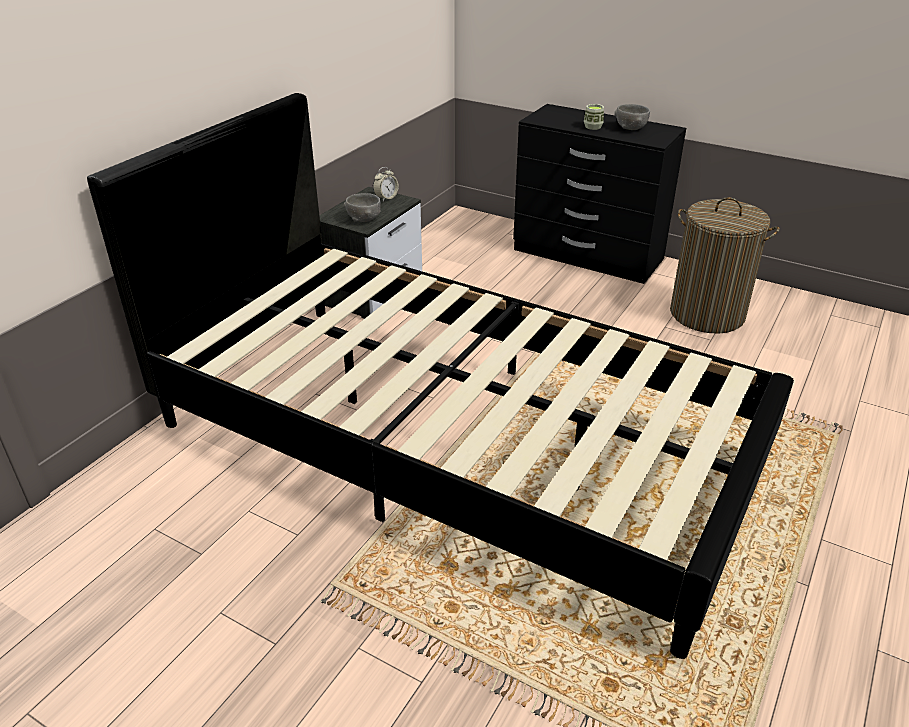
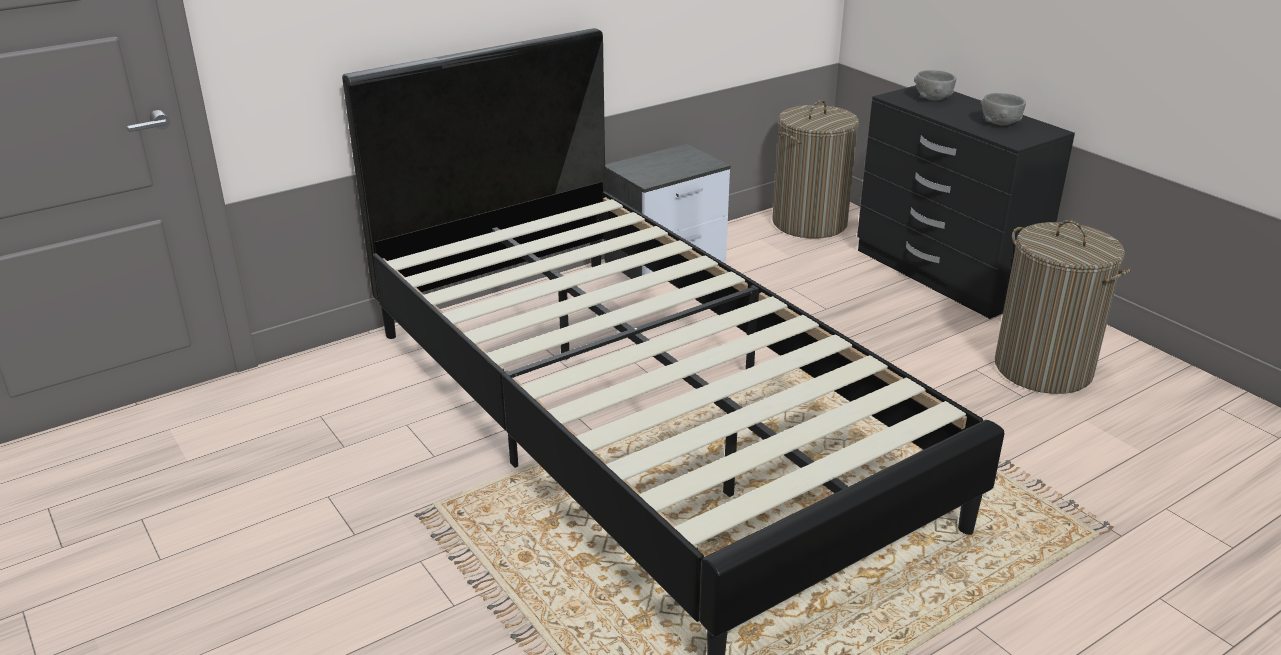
camera: 25 degrees right, 5 degrees down
(364, 219) = (653, 174): grey bowl -> grey bowl (933, 98)
(386, 198) = (694, 157): alarm clock -> none
(462, 234) = (809, 222): none -> laundry basket
(593, 127) = (954, 114): cup -> none

